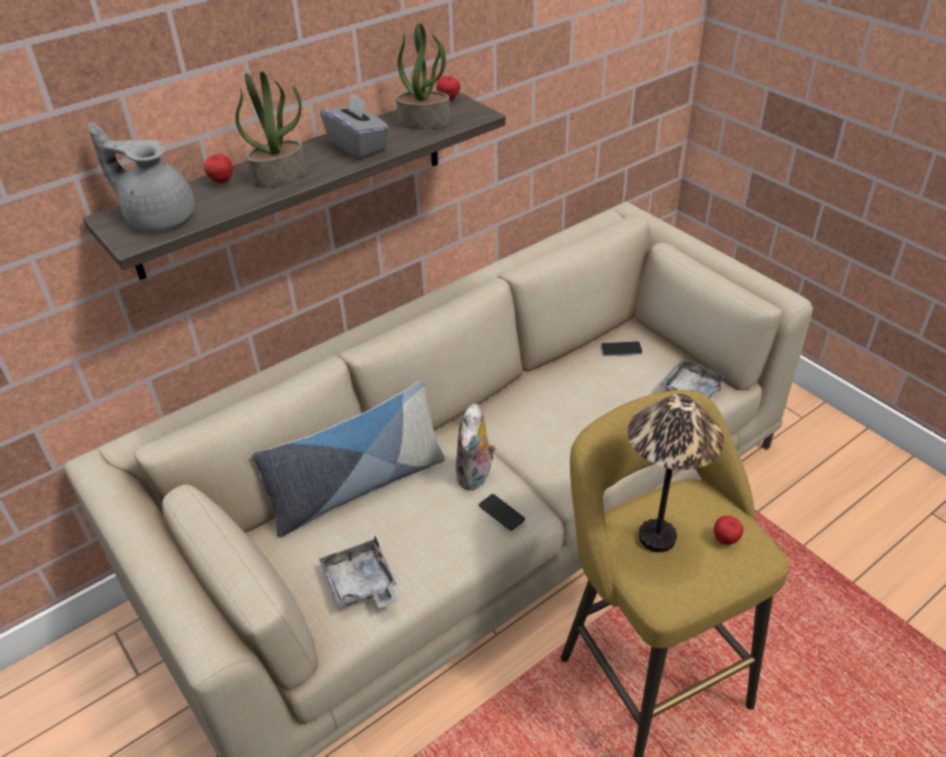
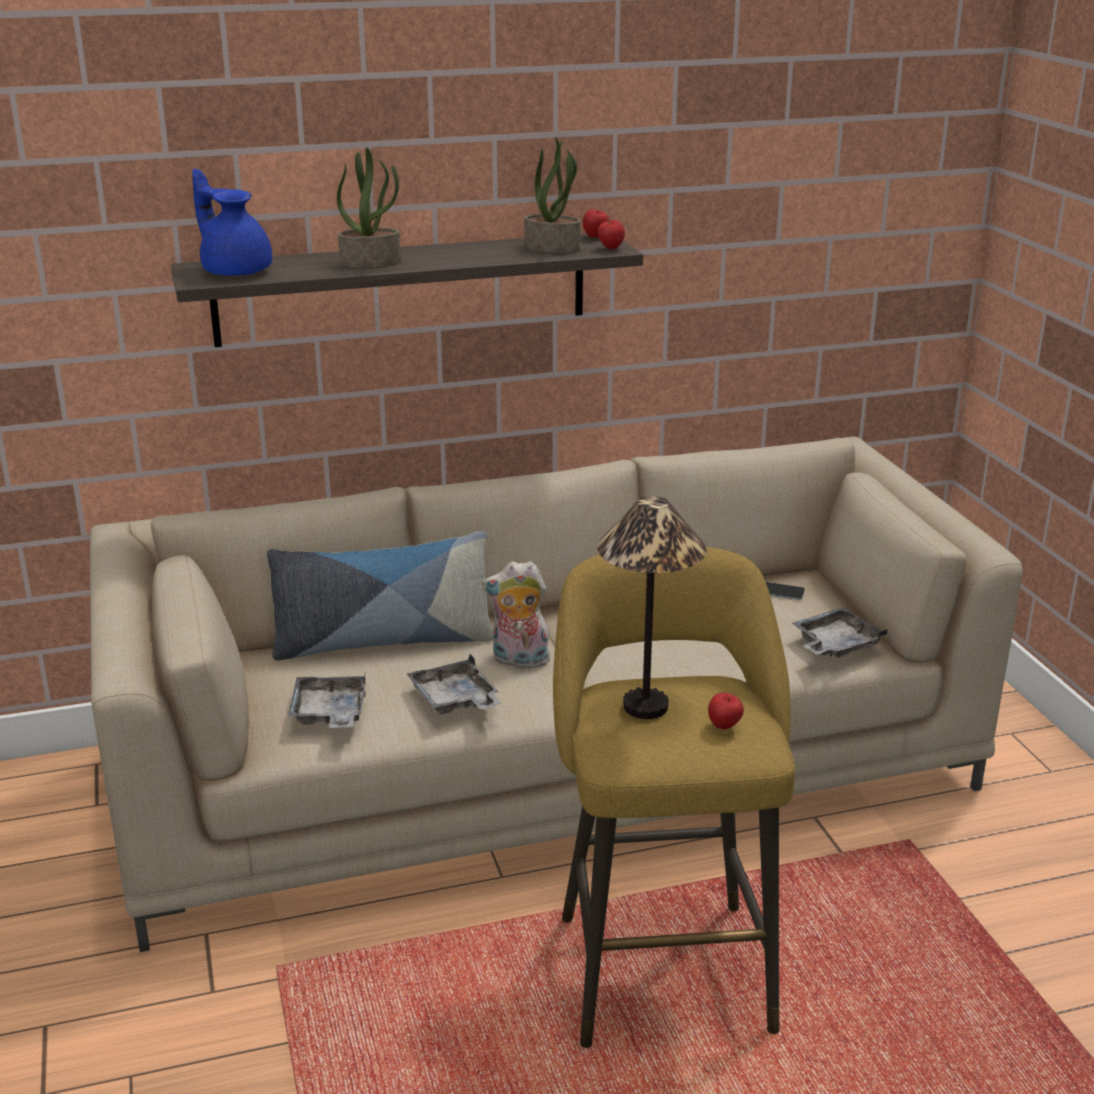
camera: 20 degrees right, 15 degrees down
(159, 217) = (235, 271): grey teapot -> blue teapot
(221, 182) = (313, 259): apple -> apple (610, 249)
(358, 146) = (467, 254): grey tissue box -> none
(452, 536) = (455, 700): none -> grey tray
(476, 476) = (519, 661): plush toy -> plush toy turned 60 degrees clockwise
(501, 512) = (524, 695): phone -> none

